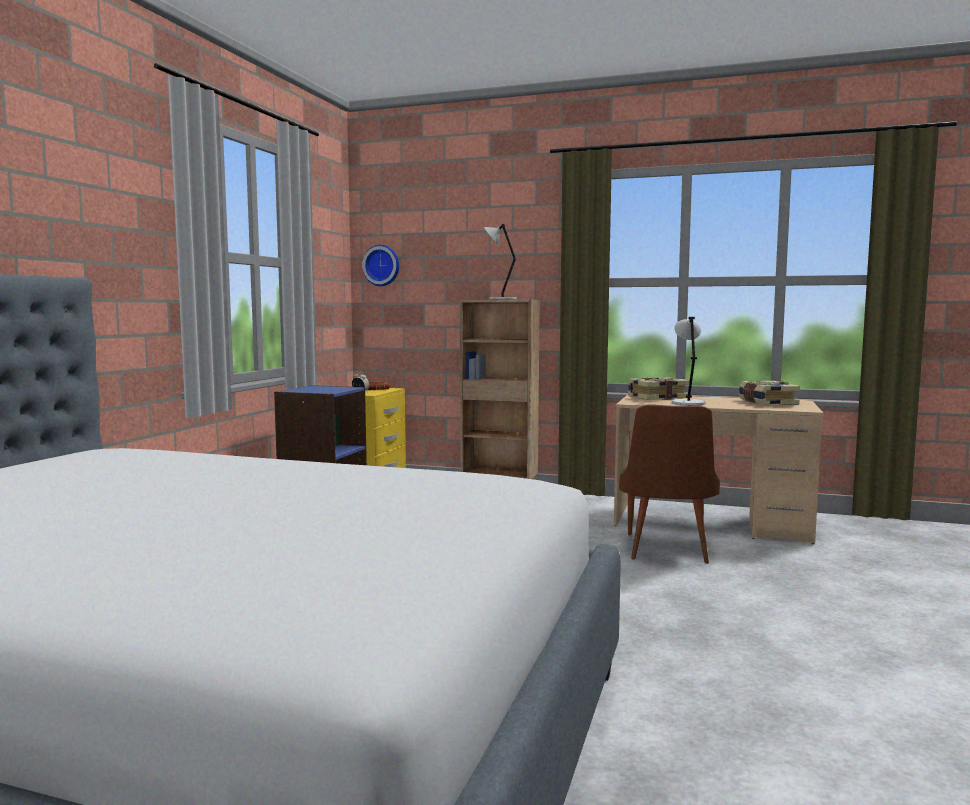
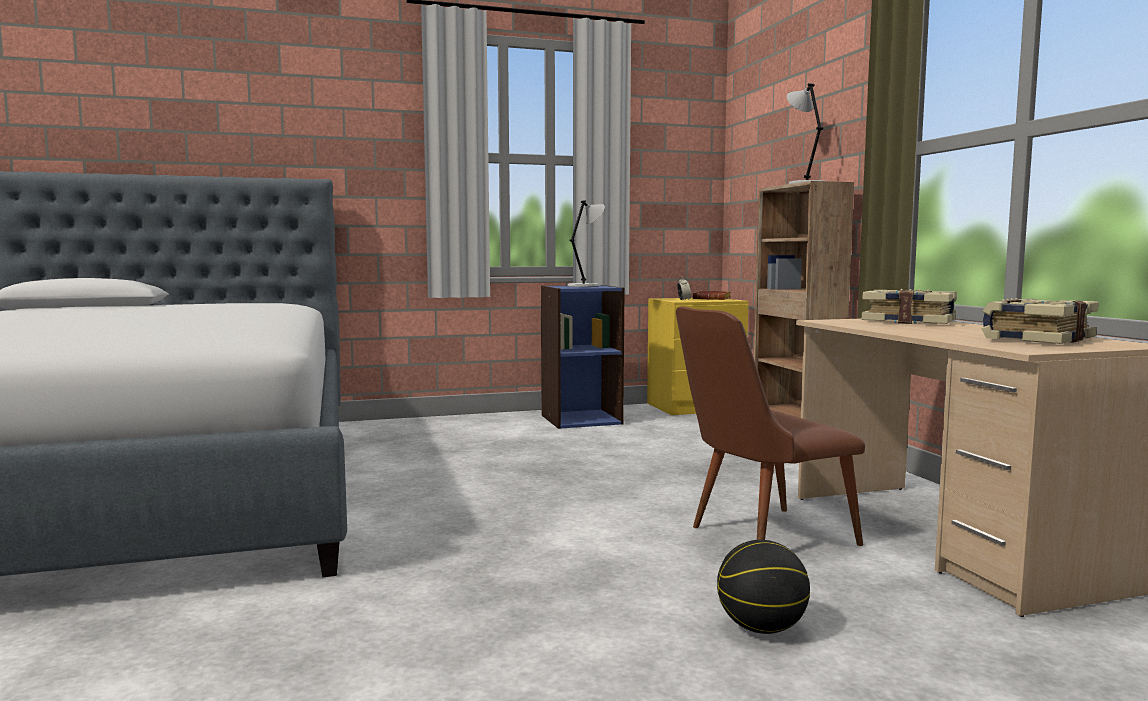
camera: 55 degrees right, 0 degrees up
(382, 265) = (742, 157): wall clock -> none
(687, 403) = (899, 327): grey table lamp -> grey table lamp (585, 286)
(796, 587) = (762, 628): none -> basketball

